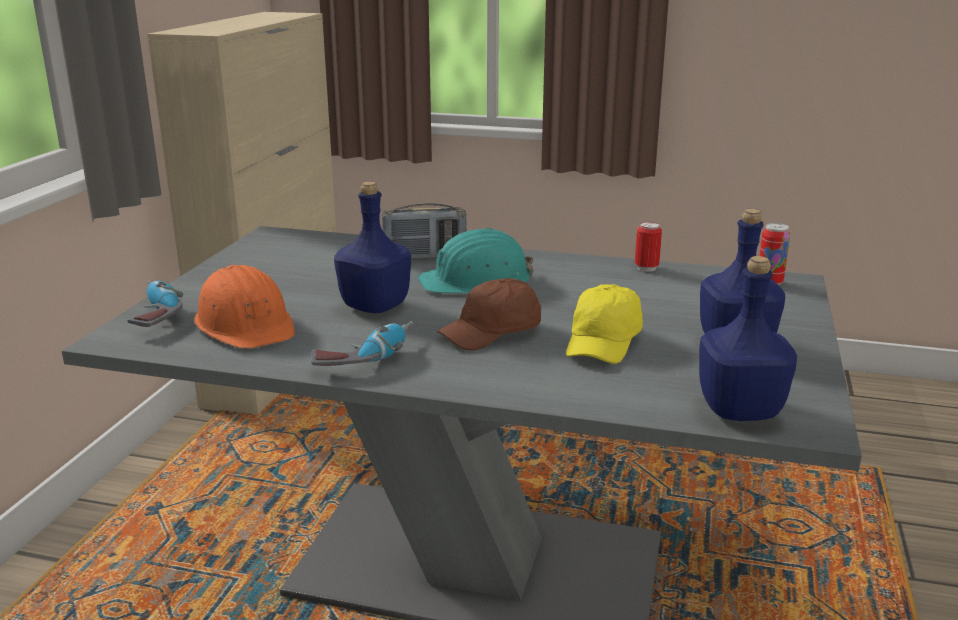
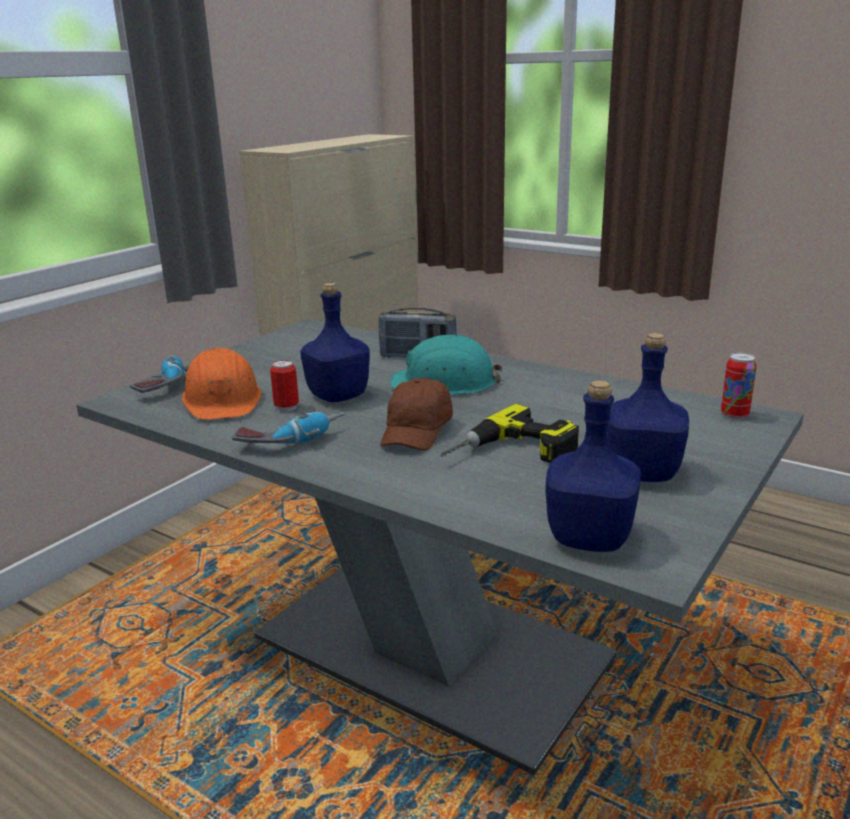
camera: 20 degrees right, 0 degrees up
(492, 333) = (417, 431): brown cap -> brown cap turned 60 degrees counterclockwise
(603, 342) = (511, 453): yellow cap -> power drill
(646, 268) = (616, 387): can -> can (286, 407)

